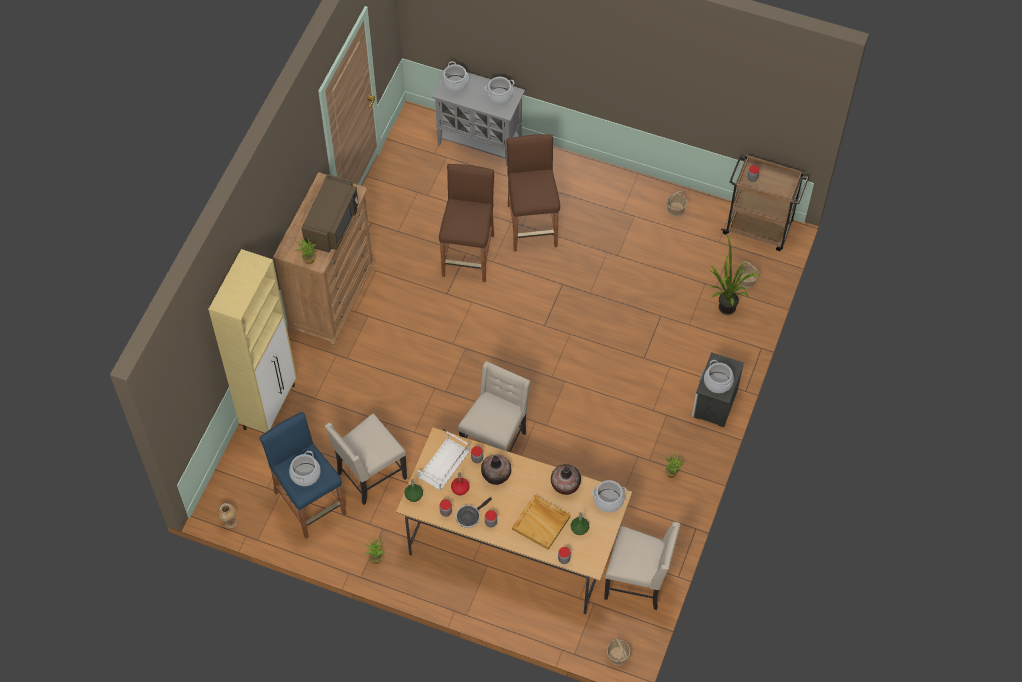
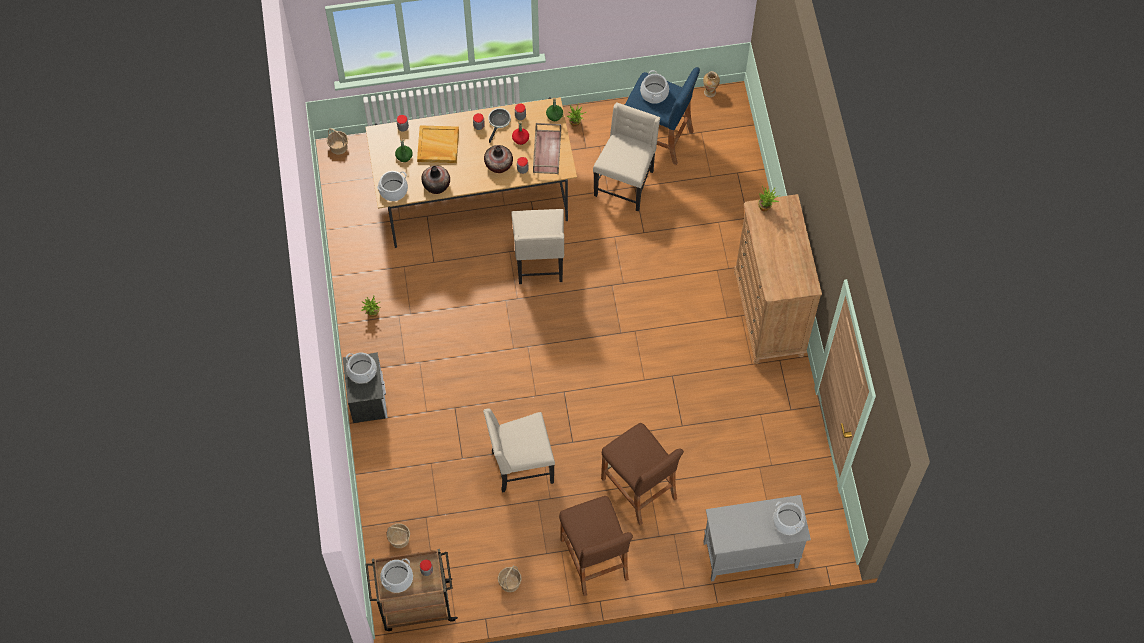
camera: 150 degrees right, 5 degrees up
(270, 406) = (749, 195): beige cabinet -> none
(333, 224) = (769, 250): brown microwave -> none
(444, 465) = (546, 151): white tray -> brown tray
(468, 255) = (678, 424): brown stool -> brown stool (594, 559)
(499, 96) = (734, 531): cooking pot -> cooking pot (397, 579)
(638, 583) = (352, 209): beige chair -> beige chair (520, 466)
(723, 310) = (406, 495): potted plant -> none

